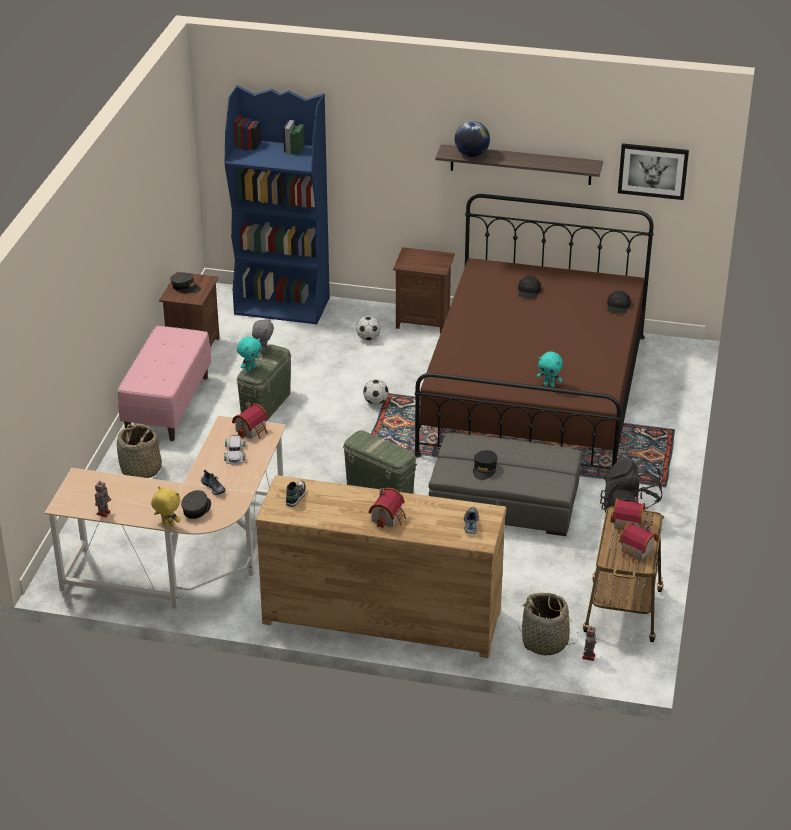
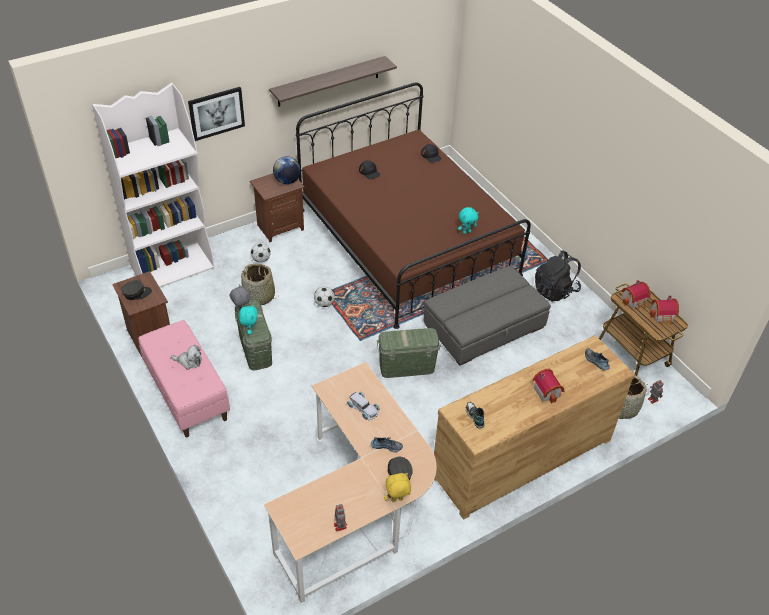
camera: 45 degrees left, 10 degrees up
(141, 470) = (233, 459): basket -> basket (259, 296)
(170, 363) = (189, 361): none -> plush toy
(252, 430) = (350, 381): toy house -> none
(283, 306) = (173, 267): blue bookcase -> white bookcase
(471, 155) = (300, 87): globe -> globe (287, 181)
(484, 469) = (482, 313): black cap -> none
(653, 171) = (417, 50): picture -> picture (216, 113)

